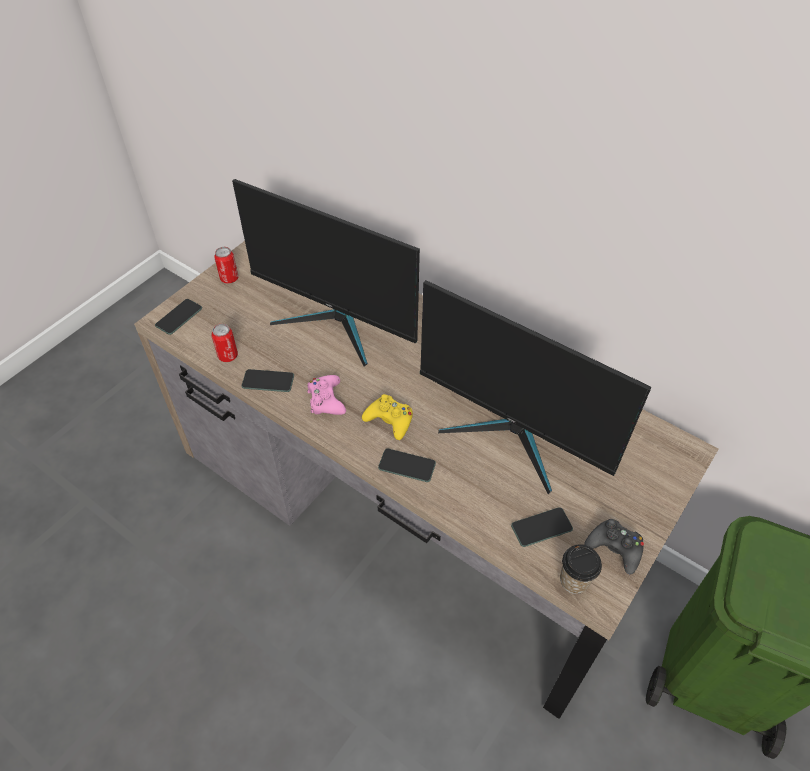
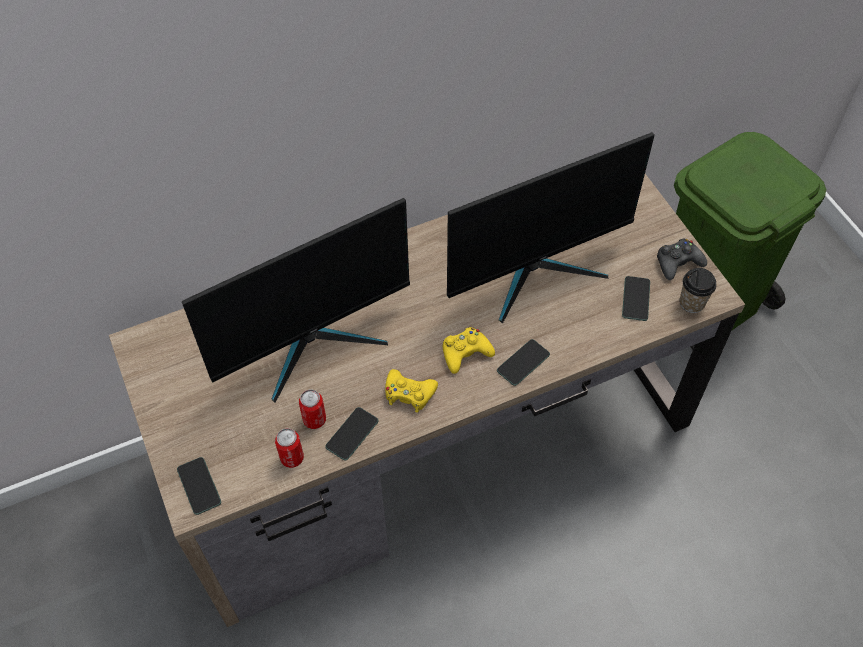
camera: 60 degrees left, 5 degrees up
(229, 278) = (175, 415): can -> can (314, 420)
(326, 400) = (409, 393): pink game controller -> yellow game controller

